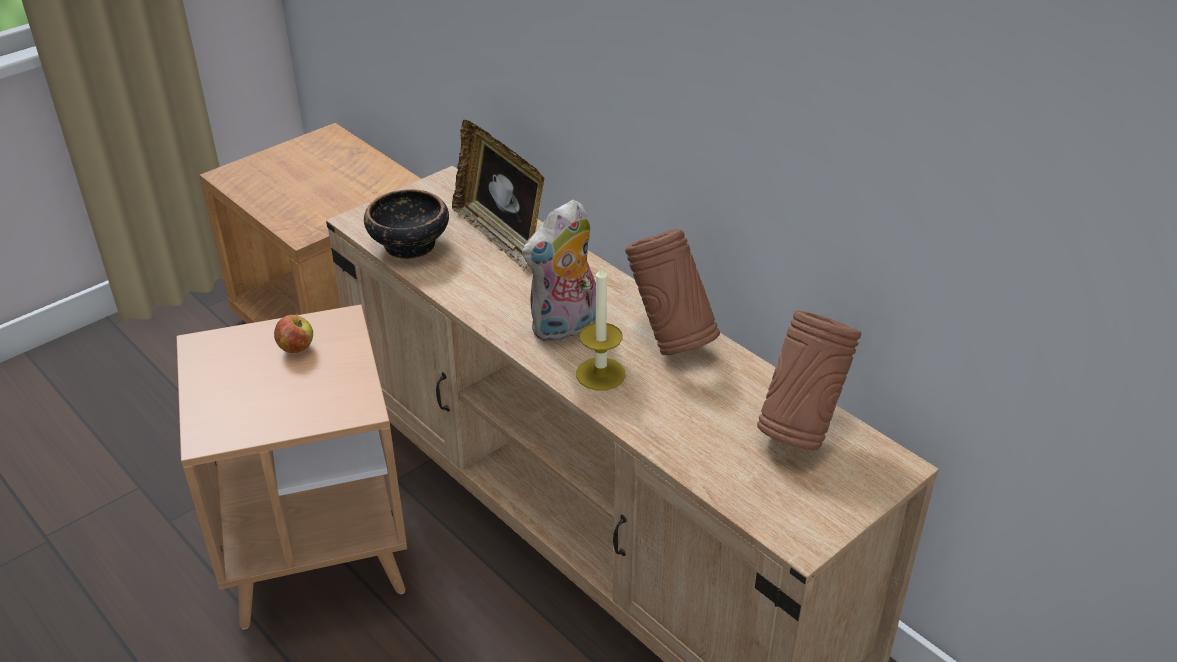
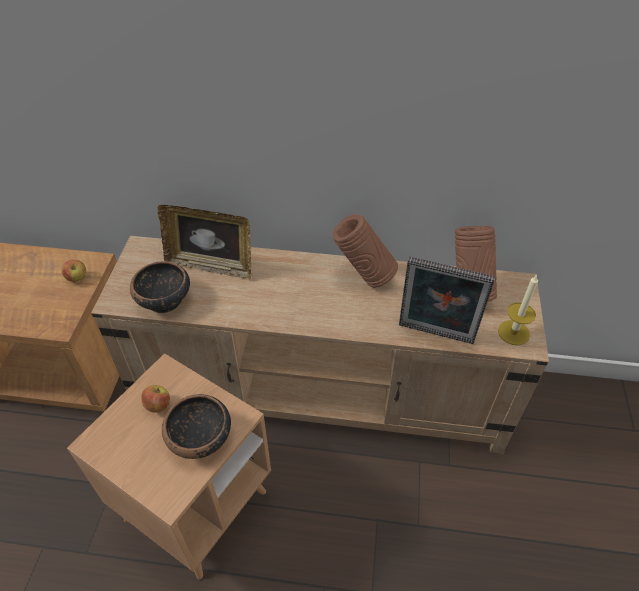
camera: 40 degrees left, 10 degrees up
(298, 403) = (200, 439): none -> bowl
(372, 194) = (77, 278): none -> apple
(565, 328) = (307, 301): plush toy -> none
(600, 374) = (353, 316): candle -> candle (513, 332)
(679, 453) = (435, 336): none -> picture frame

